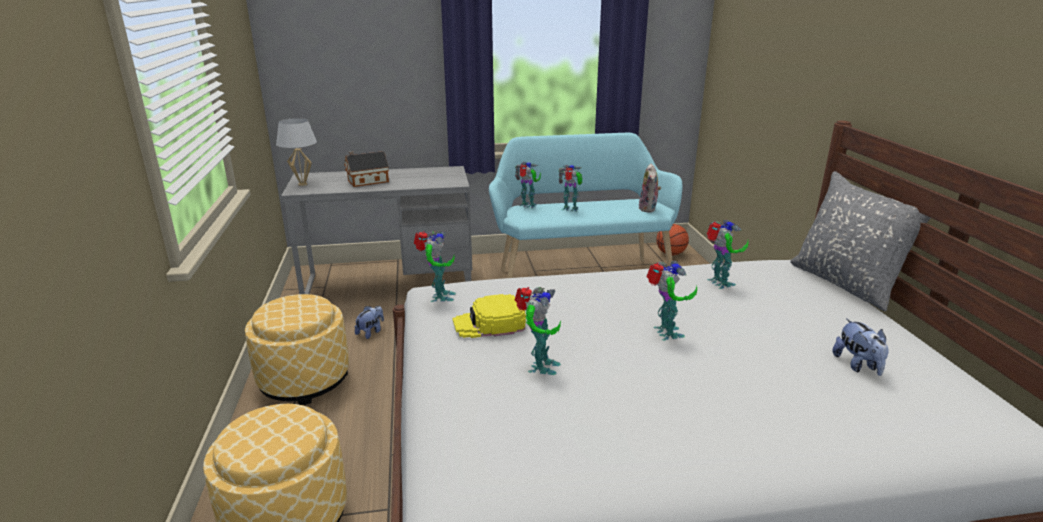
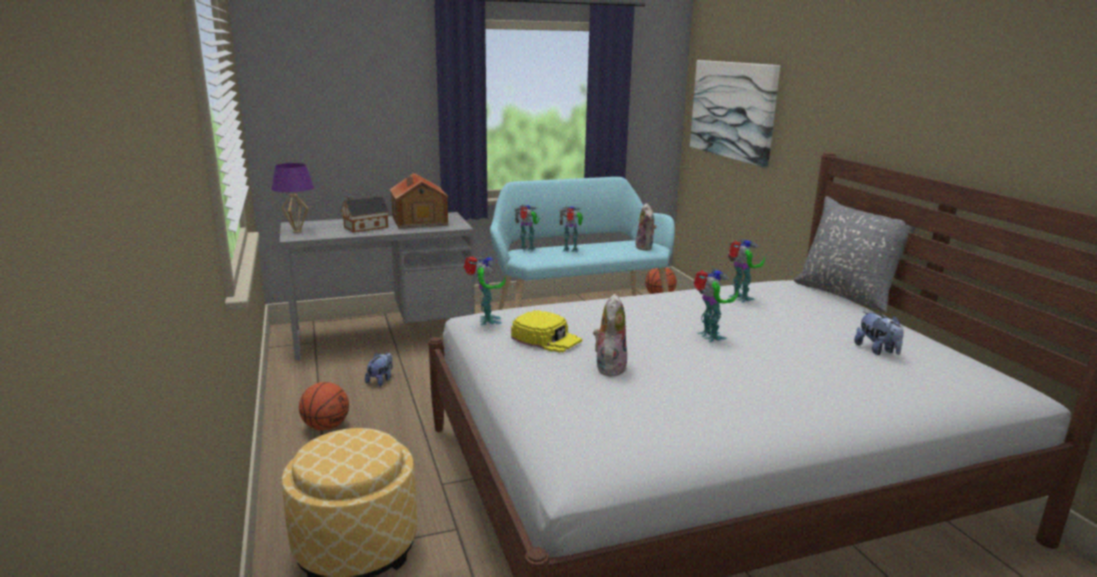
camera: 10 degrees left, 5 degrees down
(302, 184) = (297, 231): white table lamp -> purple table lamp
(304, 379) = (326, 427): ottoman -> basketball
(420, 176) = (418, 221): none -> toy house
(489, 324) = (546, 338): yellow cap -> yellow cap turned 120 degrees counterclockwise
(539, 366) = (609, 367): toy robot -> plush toy
(751, 65) = (732, 110): none -> picture

